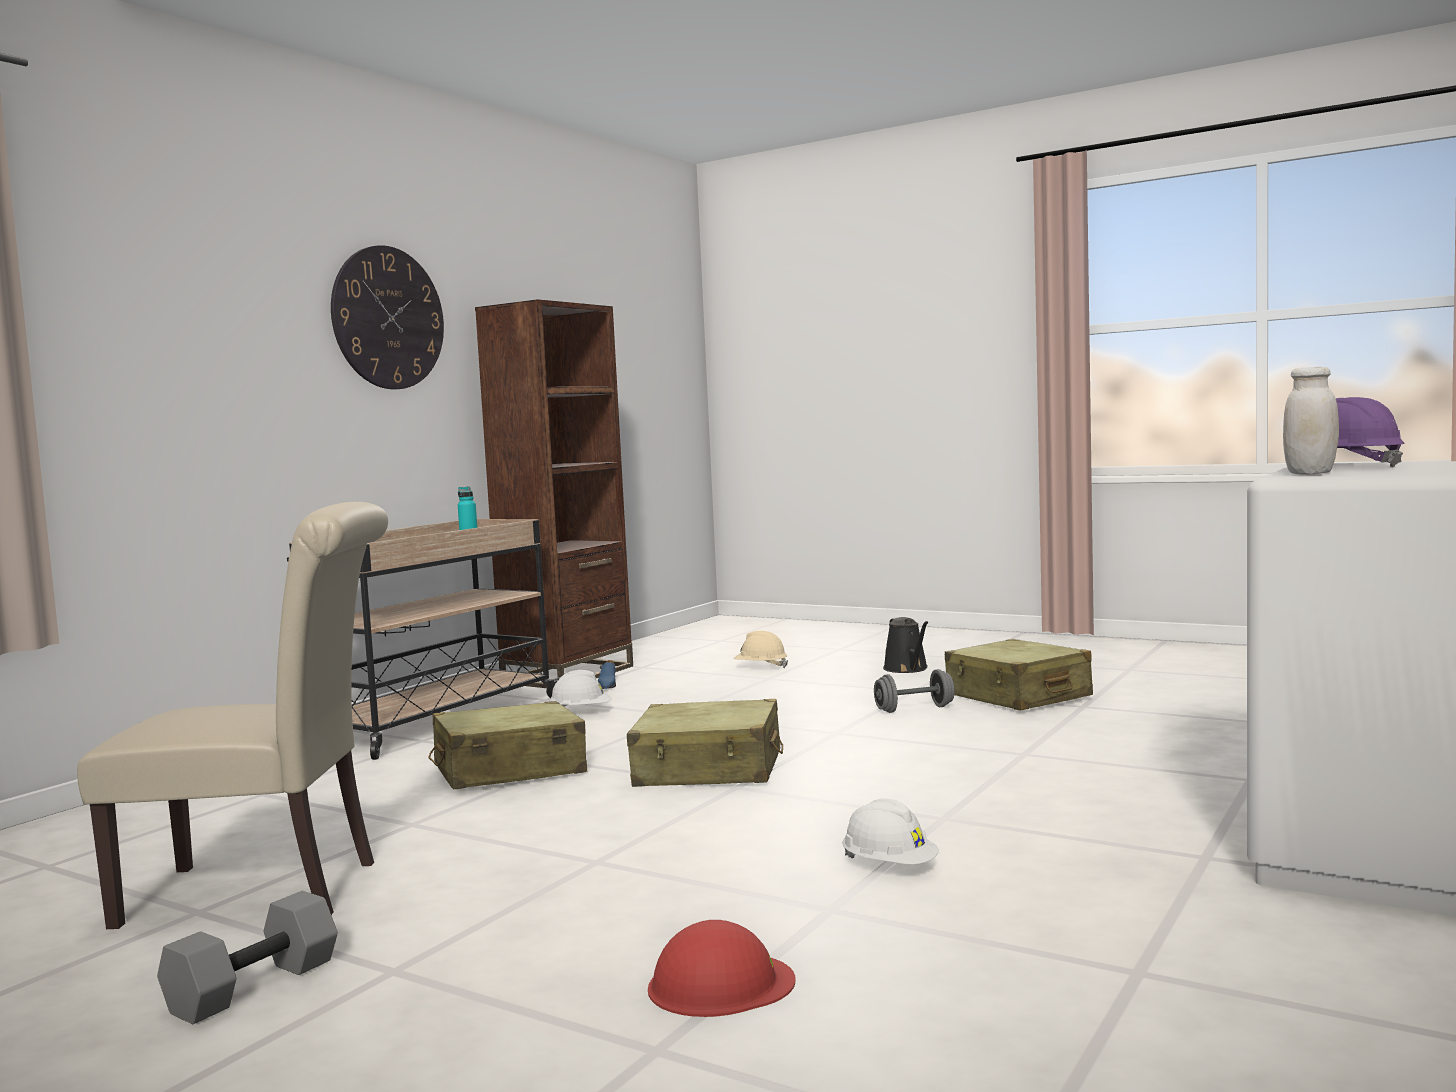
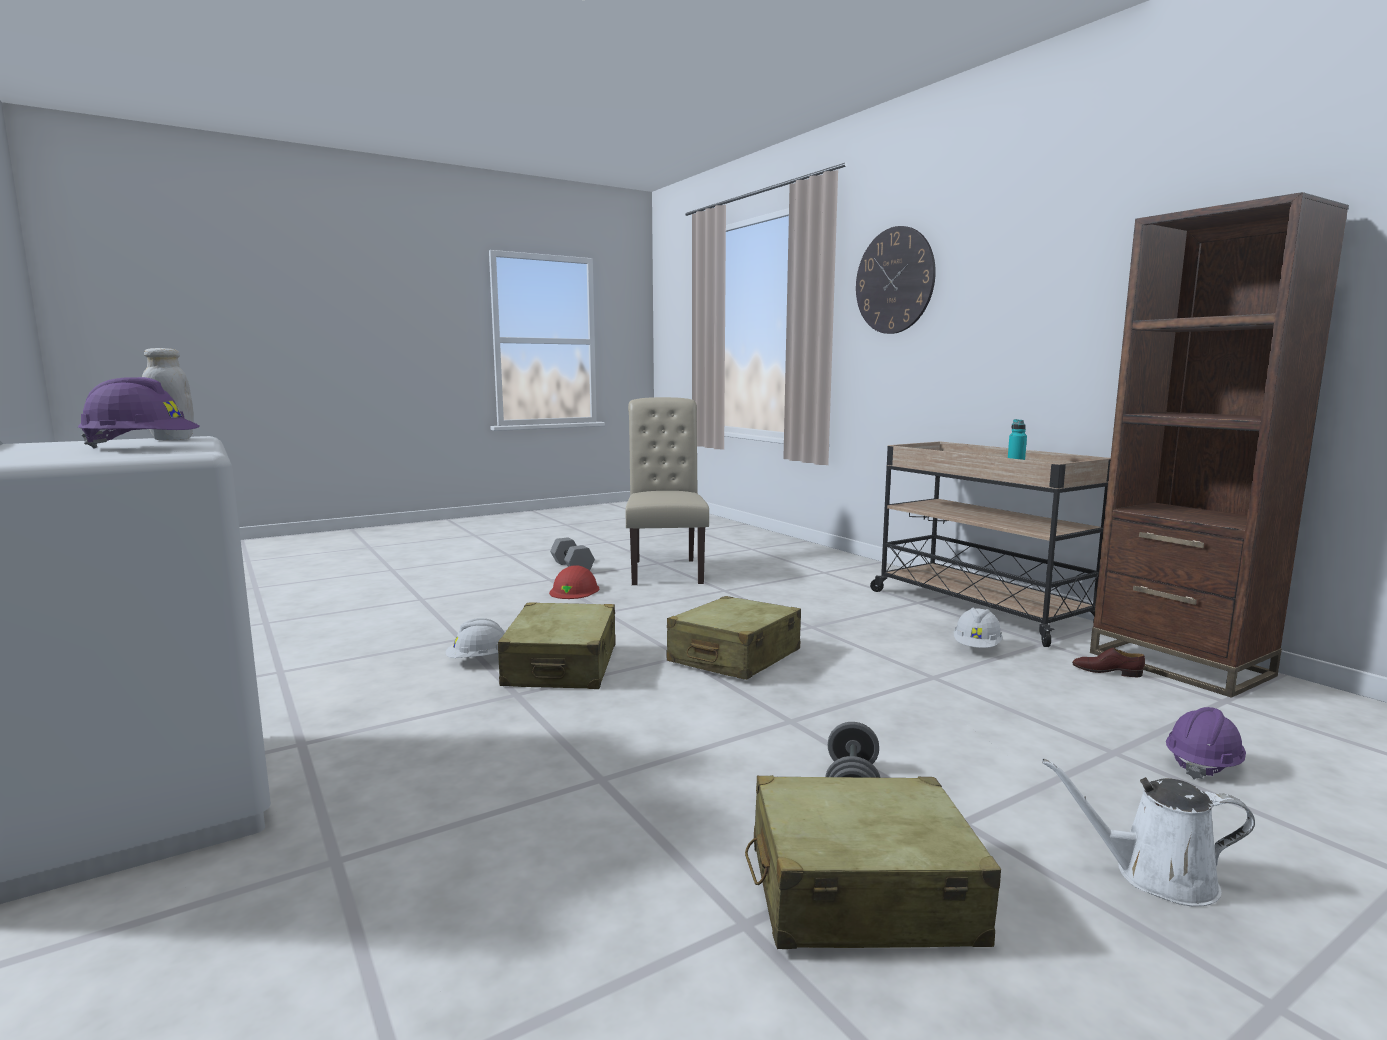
camera: 115 degrees right, 5 degrees up
(266, 891) = (665, 570): beige chair -> beige chair turned 150 degrees clockwise
(388, 318) = (1080, 260): wall clock -> wall clock (894, 280)
(508, 770) = (807, 613): beige suitcase -> beige suitcase (561, 666)
(607, 685) = (1106, 671): blue shoe -> brown shoe
(720, 984) = (441, 612): red hard hat -> red hard hat (574, 590)
(761, 667) = (1202, 764): beige hard hat -> purple hard hat
(907, 669) = (1155, 876): black watering can -> white watering can

